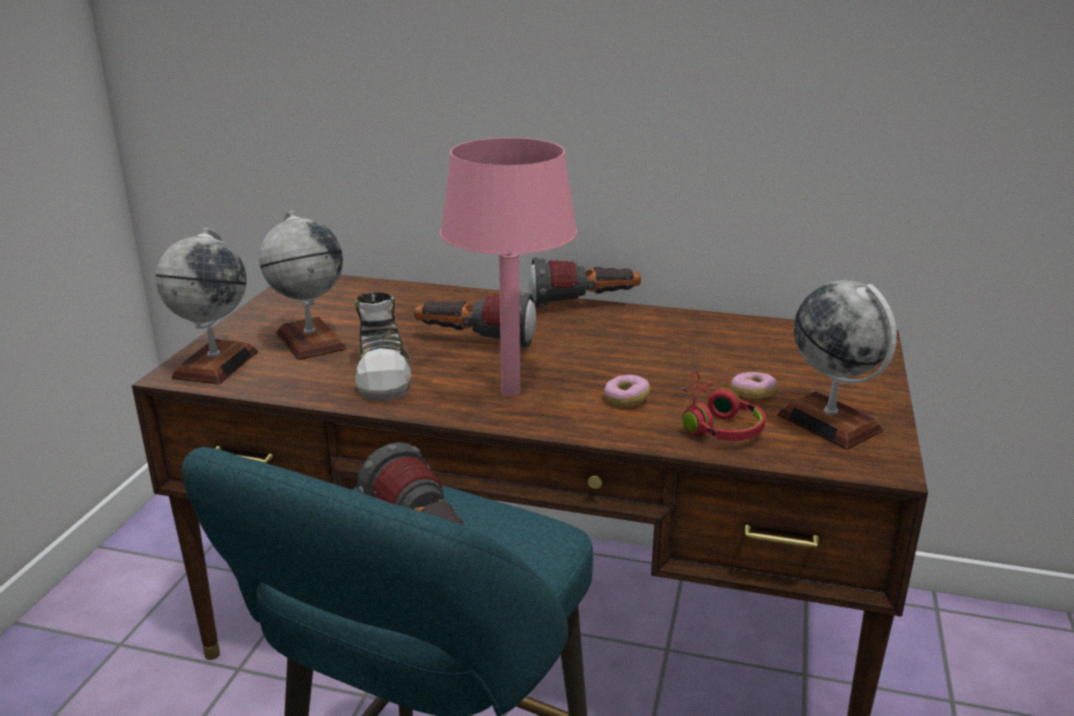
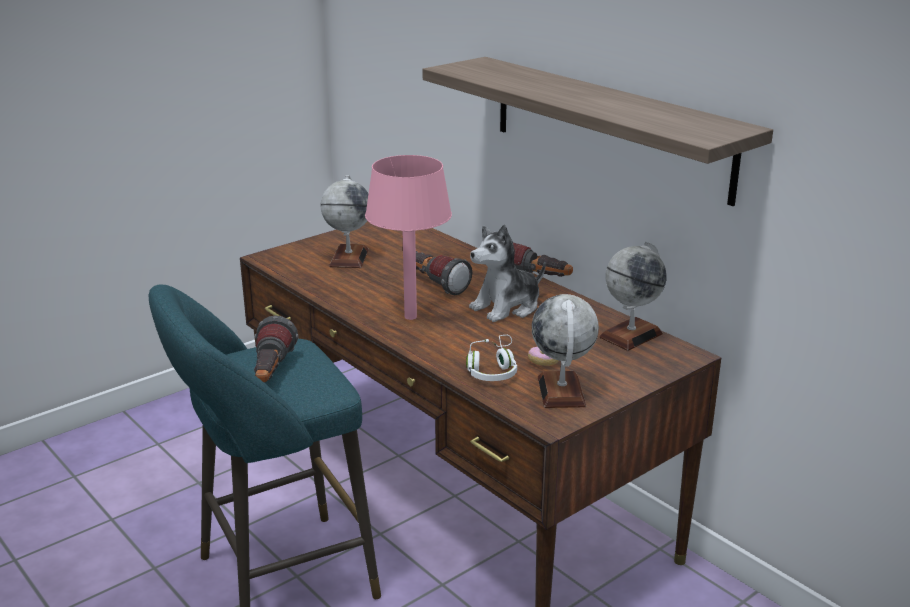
camera: 35 degrees right, 0 degrees up
(216, 364) = (288, 257): globe -> globe (631, 335)
(385, 375) = (360, 288): shoe -> none
(607, 343) = (507, 307): none -> plush toy
(626, 399) = (465, 341): donut -> none
(695, 67) = (608, 126): none -> shelf
(715, 424) = (493, 369): red headphones -> white headphones

